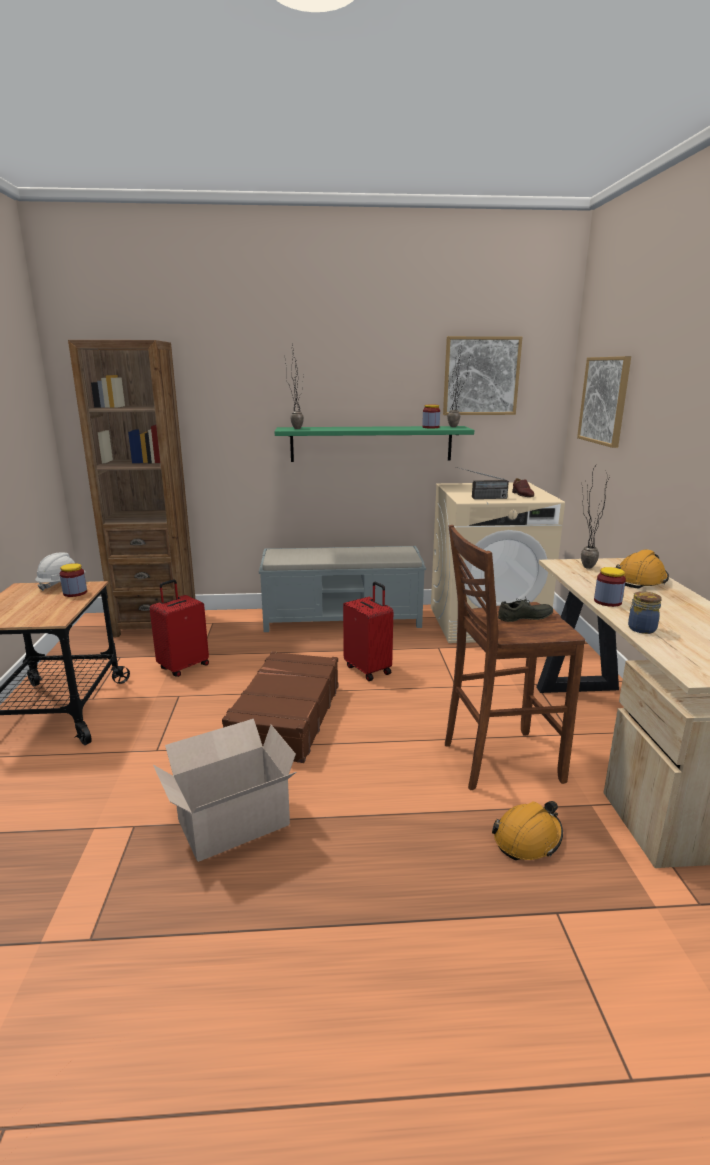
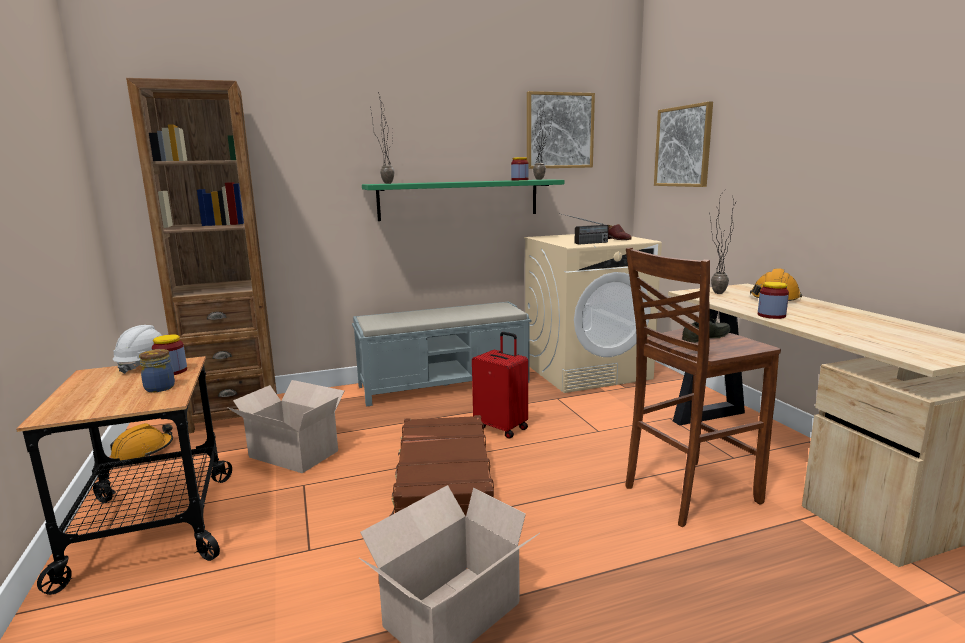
camera: 15 degrees left, 5 degrees down
(183, 667) = (292, 453): red suitcase -> cardboard box
(527, 838) = (769, 563): orange hard hat -> orange hard hat (143, 451)
(640, 628) = (827, 331): jar -> jar (159, 387)

